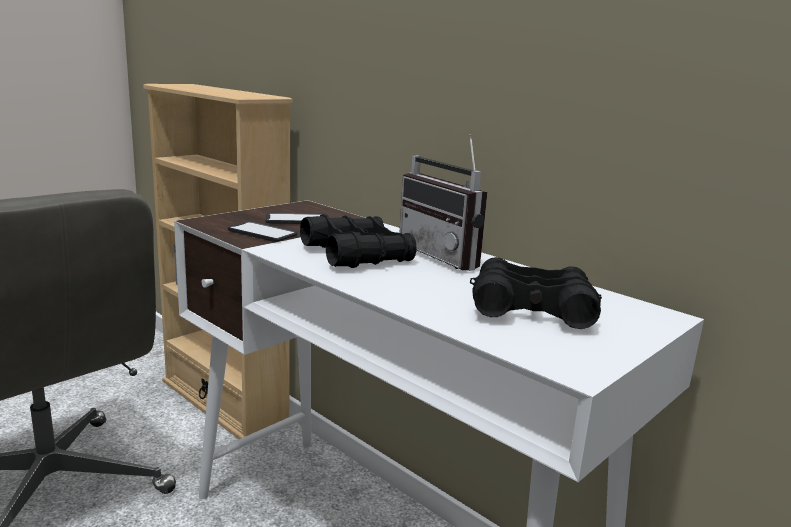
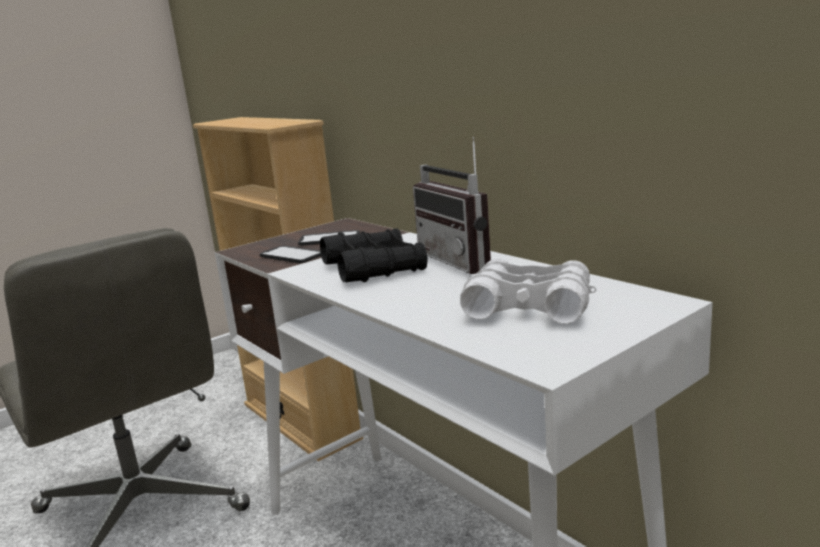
camera: 10 degrees right, 0 degrees up
(531, 308) = (528, 306): black binoculars -> white binoculars

